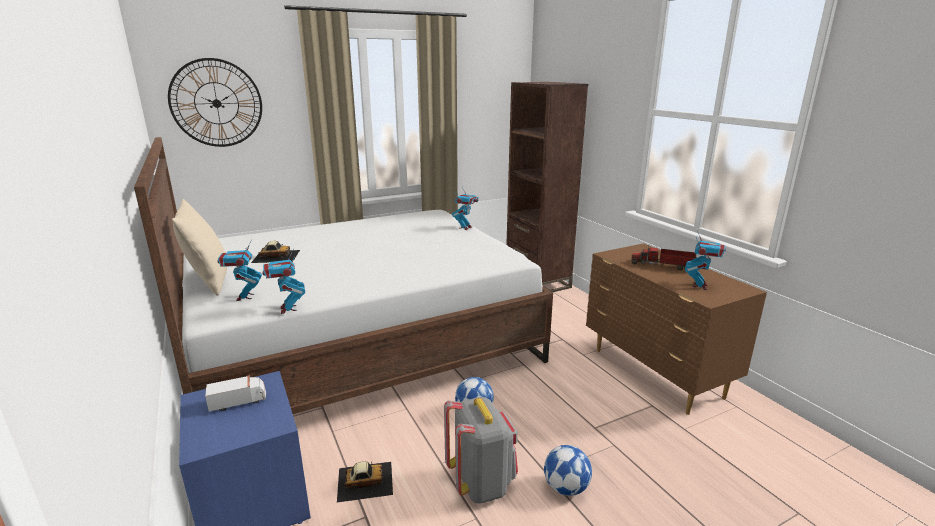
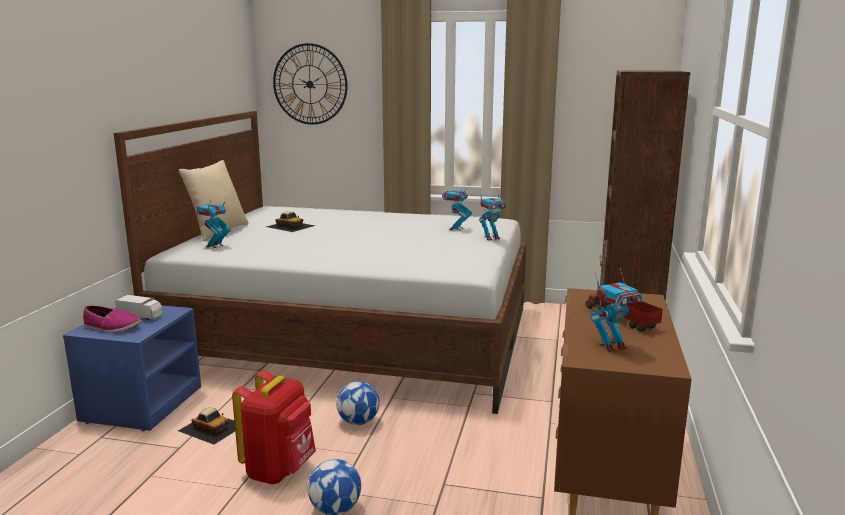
camera: 40 degrees right, 5 degrees down
(227, 428) = (112, 327): none -> shoe
(288, 309) = (221, 259): toy robot -> toy robot (456, 228)
(481, 483) = (279, 470): grey backpack -> red backpack

